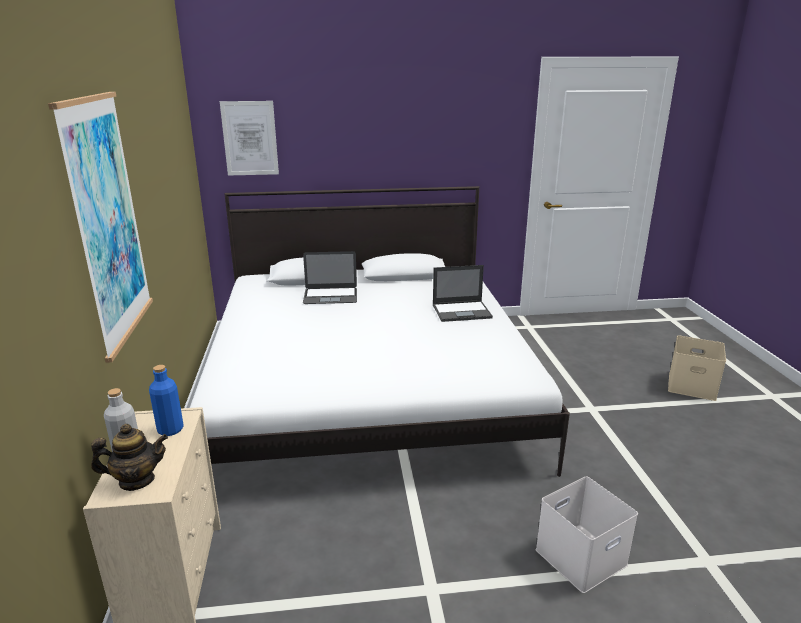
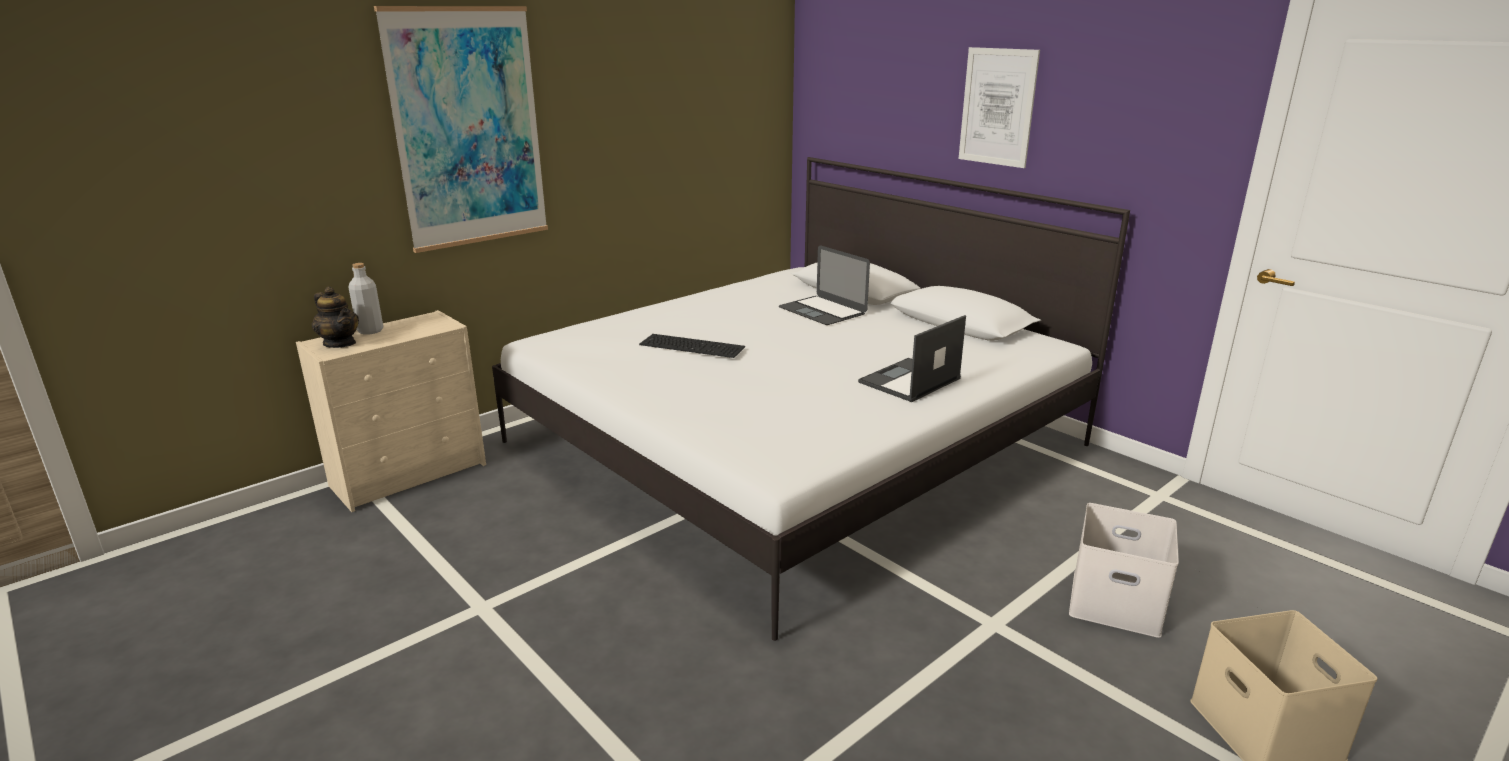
camera: 55 degrees right, 0 degrees up
(170, 430) = (420, 329): blue bottle -> none
(250, 138) = (843, 89): picture -> picture (997, 107)
(329, 346) = (693, 345): none -> keyboard
(462, 311) = (909, 381): laptop -> laptop turned 90 degrees clockwise
(580, 555) = (618, 703): white storage box -> white storage box (1117, 601)

